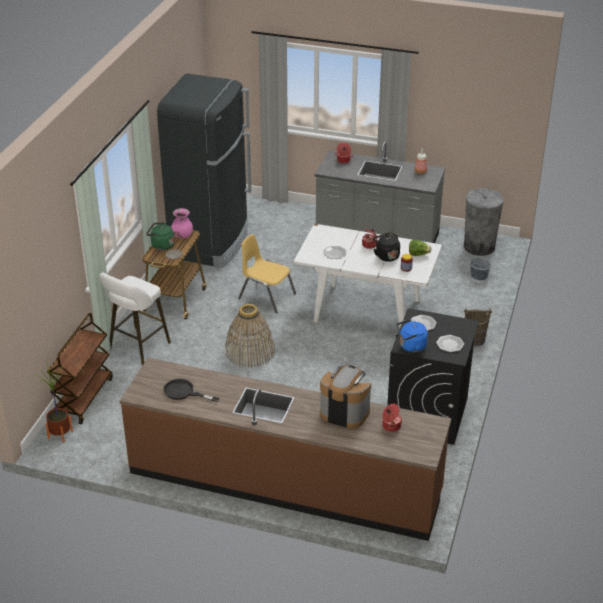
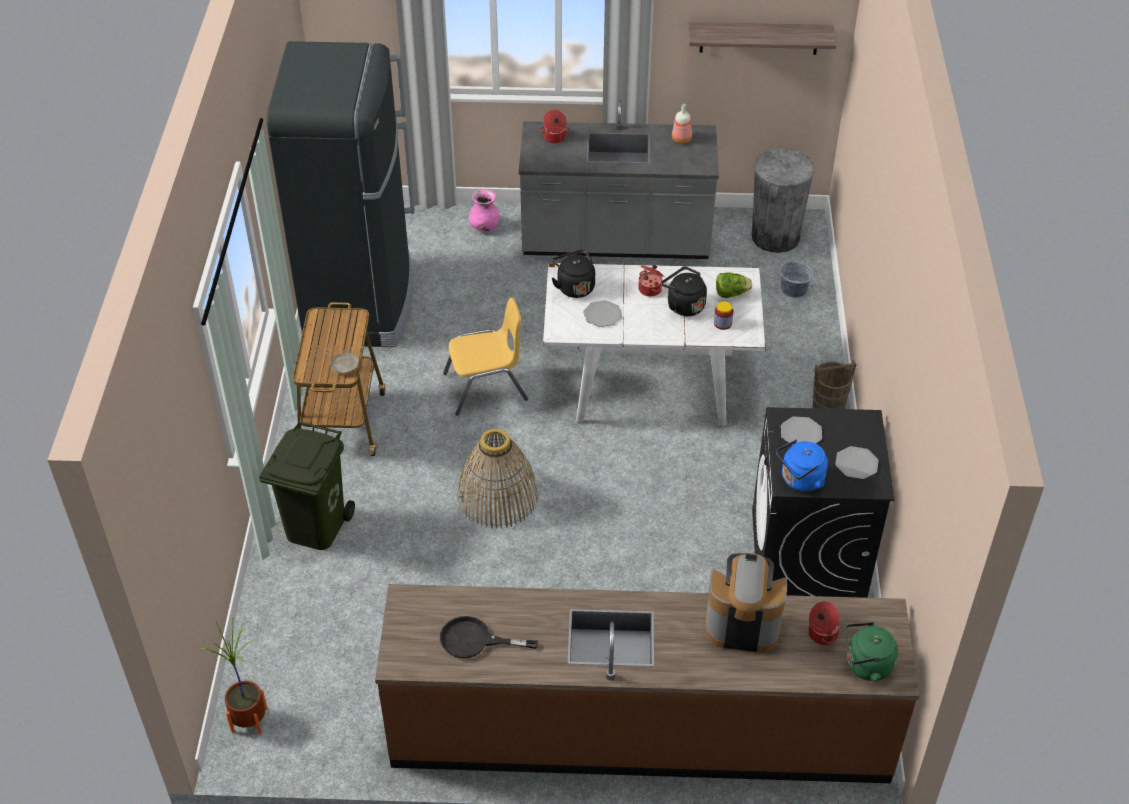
camera: 15 degrees left, 10 degrees up
(83, 397) = (261, 640): brown cart -> none
(137, 348) = (314, 526): white stool -> green trash can
(161, 245) = (315, 348): green kettle -> green kettle (866, 665)
(182, 236) = (342, 322): pink vase -> pink vase (484, 227)
(266, 296) = (486, 387): yellow chair -> yellow chair turned 150 degrees clockwise
(324, 237) = (574, 287): none -> black kettle
(475, 114) = (759, 38): none -> shelf

